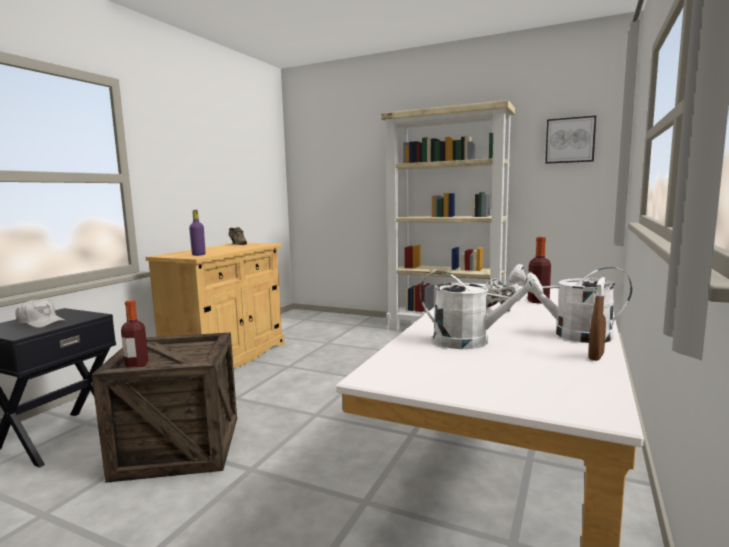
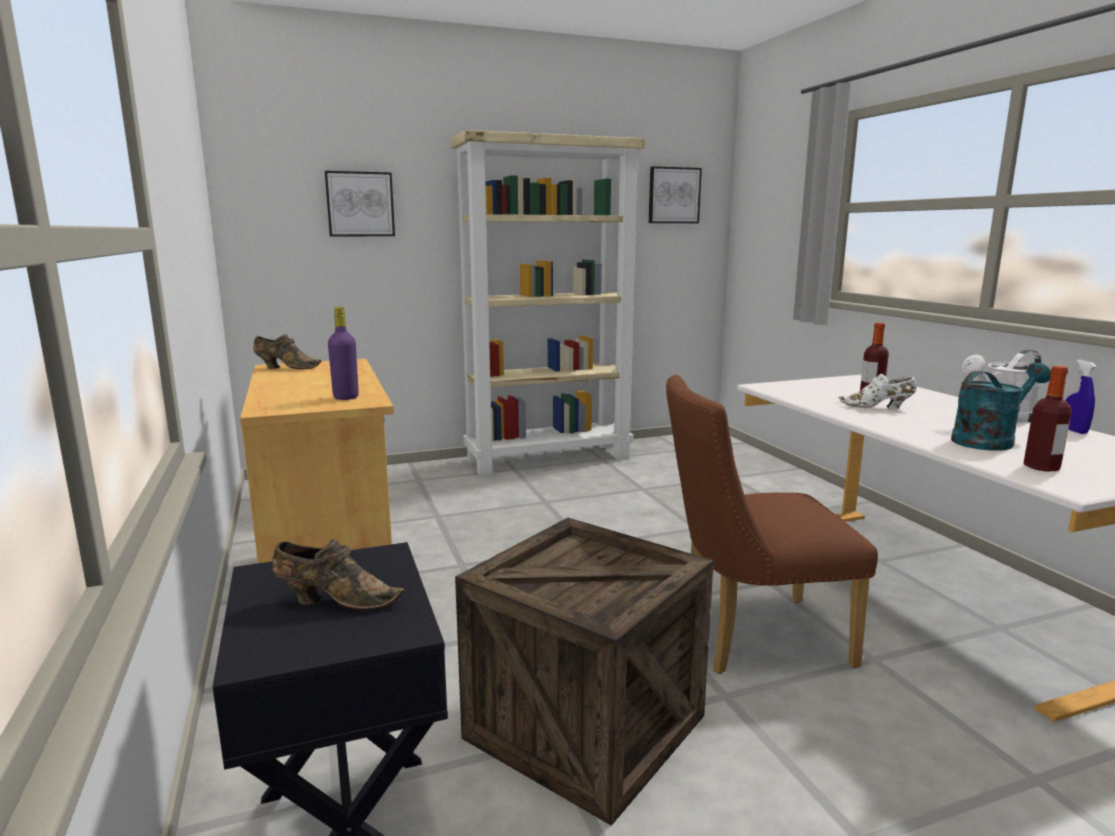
camera: 45 degrees left, 5 degrees up
(41, 322) = (335, 601): white cap -> brown shoe
(137, 365) = (598, 606): bottle -> bottle (1041, 467)
(328, 452) = (748, 636): none -> brown chair
(350, 162) = (360, 204): none -> picture
(471, 341) = (989, 441): white watering can -> turquoise watering can
(596, 356) = (1074, 431): brown spray bottle -> blue spray bottle

